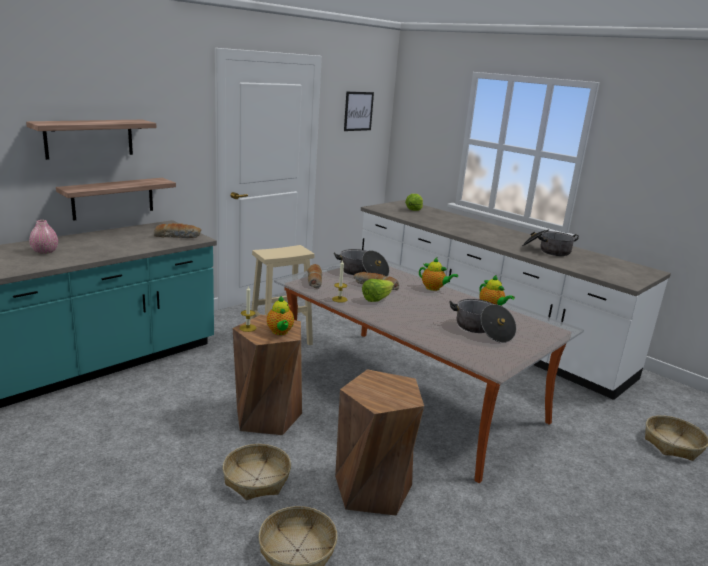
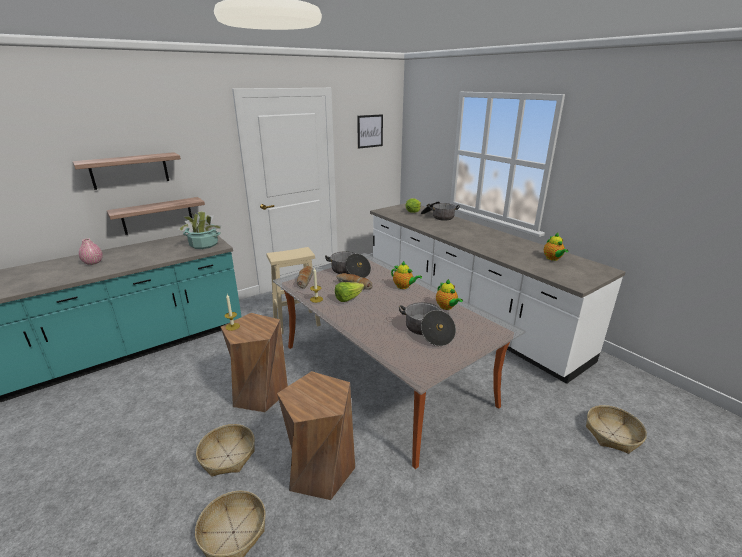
camera: 10 degrees right, 5 degrees up
(177, 236) = (204, 244): bread -> potted plant
(280, 332) = (256, 331): teapot -> teapot (553, 259)
(547, 250) = (513, 249): cooking pot -> cooking pot (438, 217)

